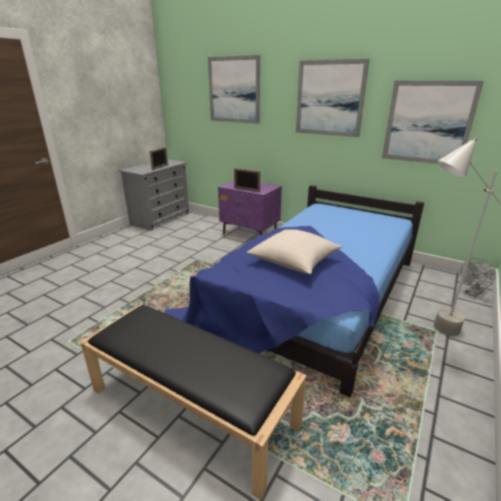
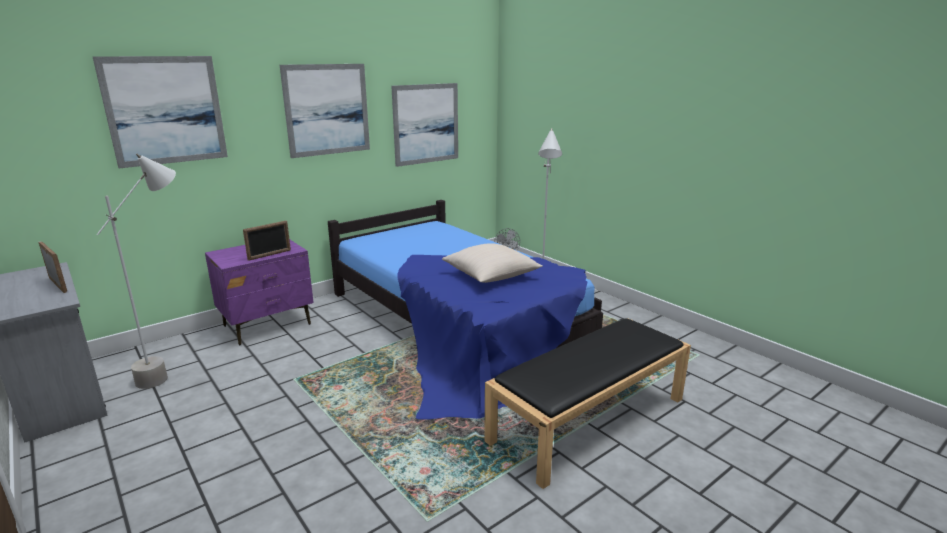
camera: 70 degrees left, 5 degrees down
(192, 229) = (174, 369): none -> grey floor lamp

